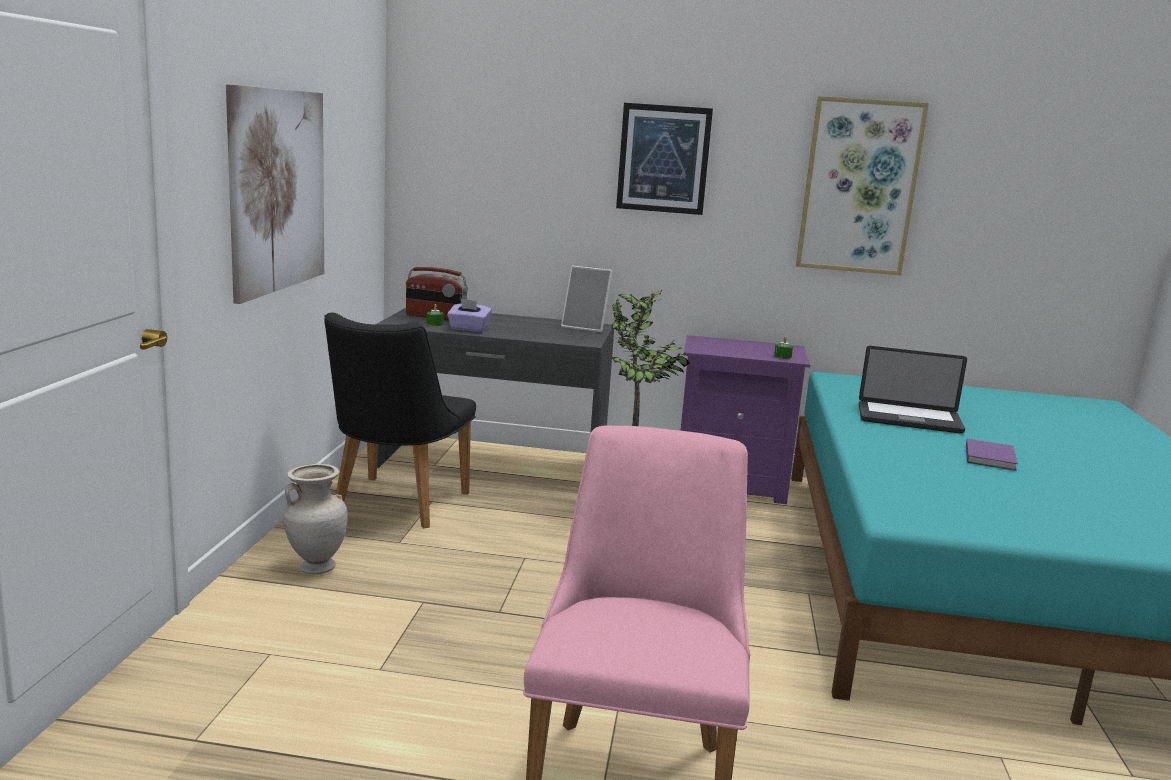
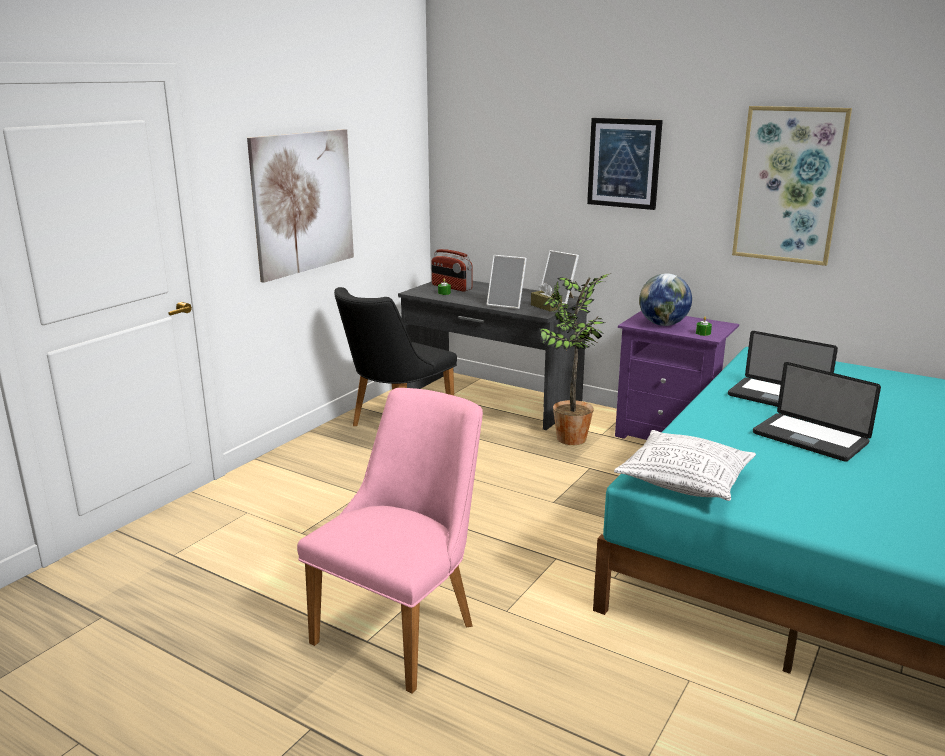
camera: 25 degrees right, 5 degrees up
(316, 567) = (314, 461): beige vase -> none
(468, 329) = (464, 298): purple tissue box -> none
(532, 334) = (507, 304): none -> picture frame
(581, 335) = (546, 307): none -> brown tissue box
(730, 349) = (663, 324): none -> globe
(938, 514) = (685, 481): none -> pillow
(991, 457) = (809, 438): purple book -> laptop

